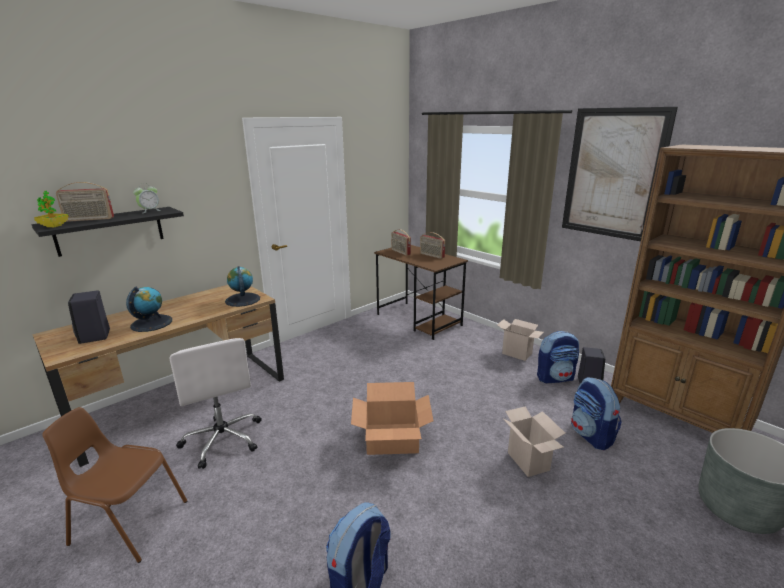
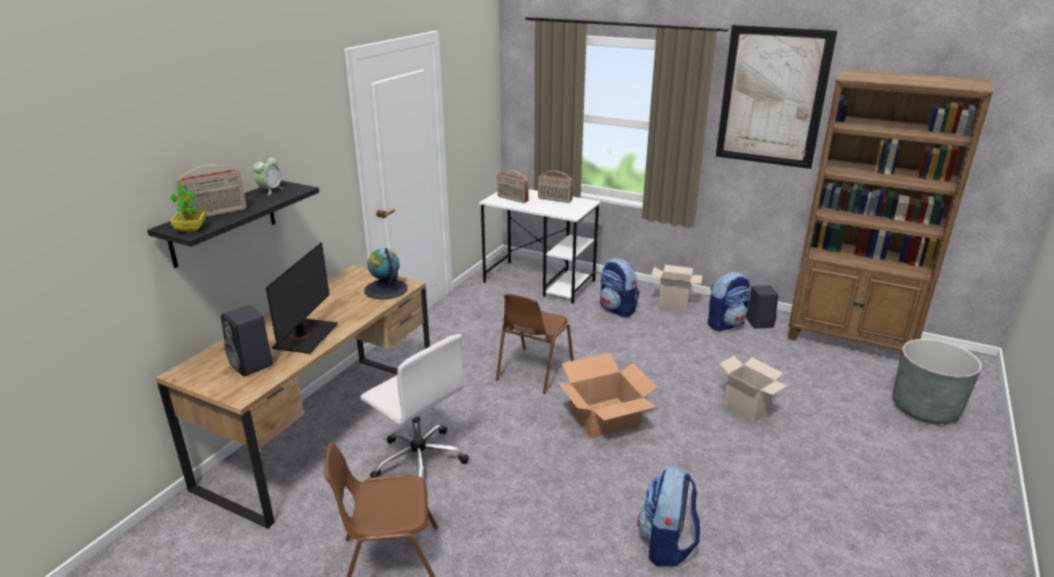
camera: 20 degrees left, 5 degrees up
(151, 323) = (305, 336): globe -> monitor
(363, 386) = (533, 371): none -> brown chair
(419, 320) = (540, 281): brown desk -> white desk
(591, 435) = (787, 373): backpack -> backpack (617, 309)

